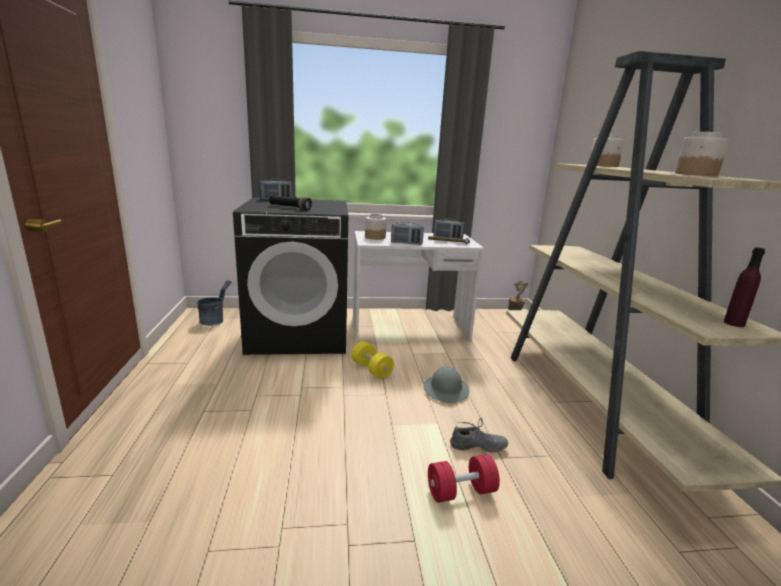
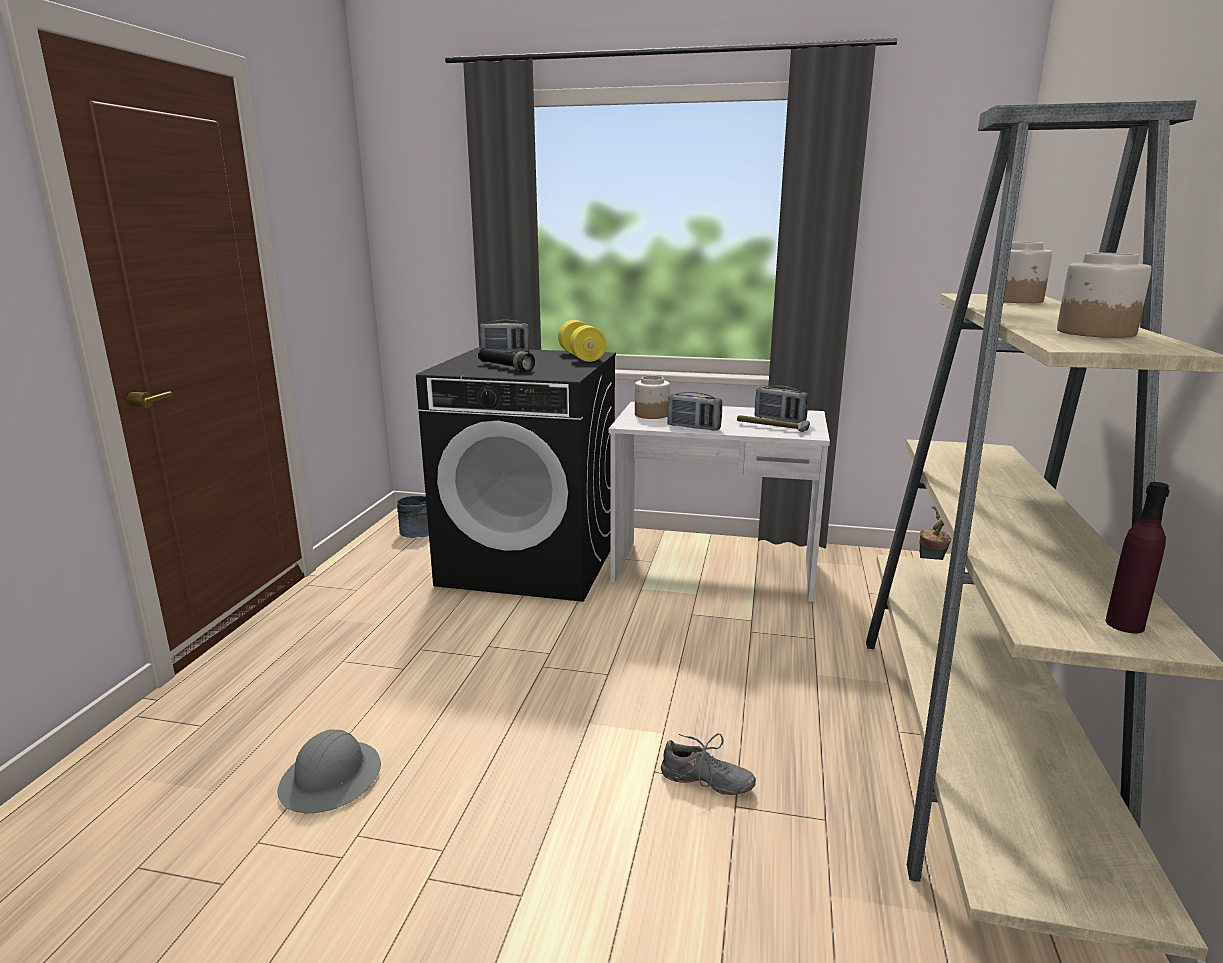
camera: 20 degrees right, 0 degrees up
(371, 369) = (608, 632): yellow dumbbell -> yellow dumbbell (581, 356)
(446, 390) = (711, 681): grey hard hat -> grey hard hat (331, 779)
(461, 491) = (634, 843): red dumbbell -> none

